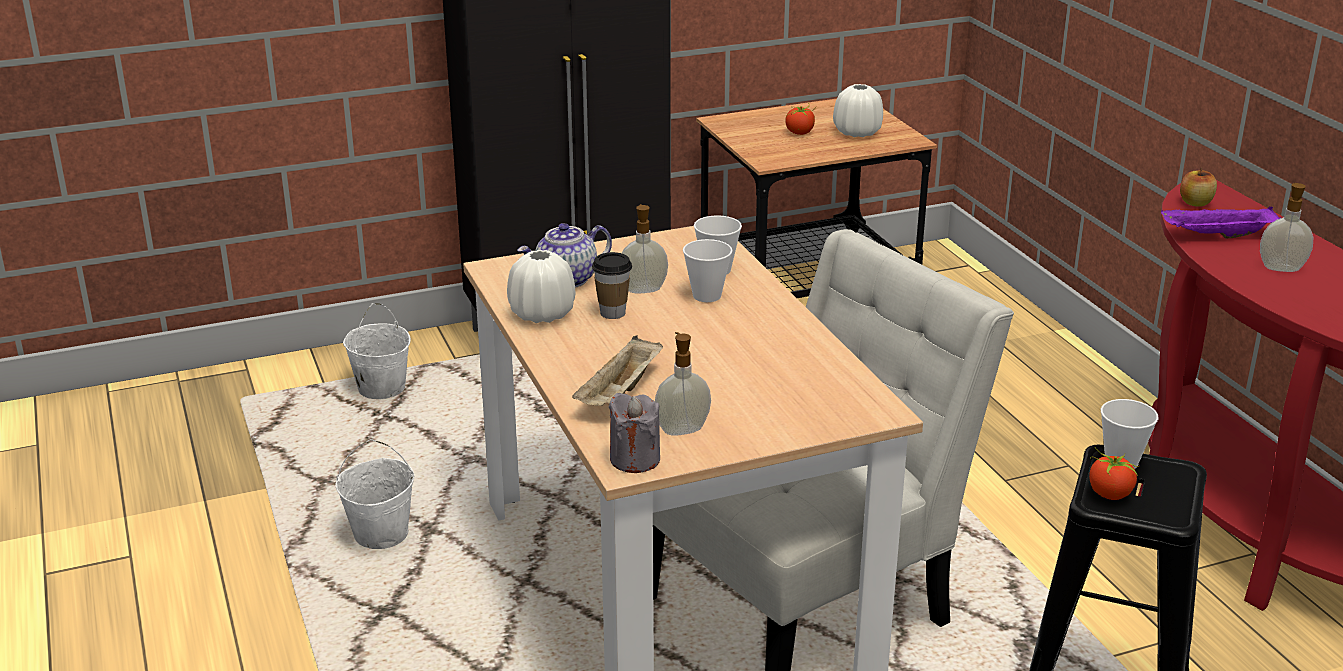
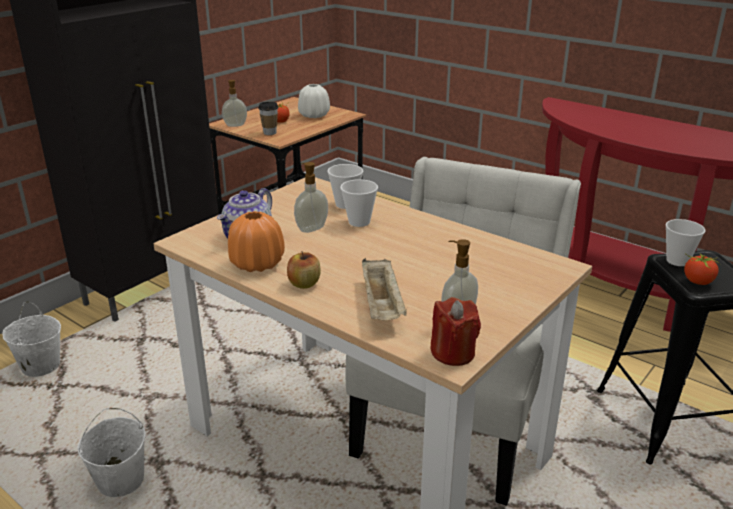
camera: 30 degrees left, 0 degrees up
(542, 314) = (257, 264): white vase -> orange vase
(613, 313) = (308, 250): cup -> cup (270, 133)
(635, 459) = (453, 353): grey candle -> red candle
(1195, 203) = (564, 110): apple -> apple (304, 284)
(1216, 236) = (598, 124): purple tray -> none
(1281, 268) = (649, 132): soap dispenser -> soap dispenser (235, 125)

